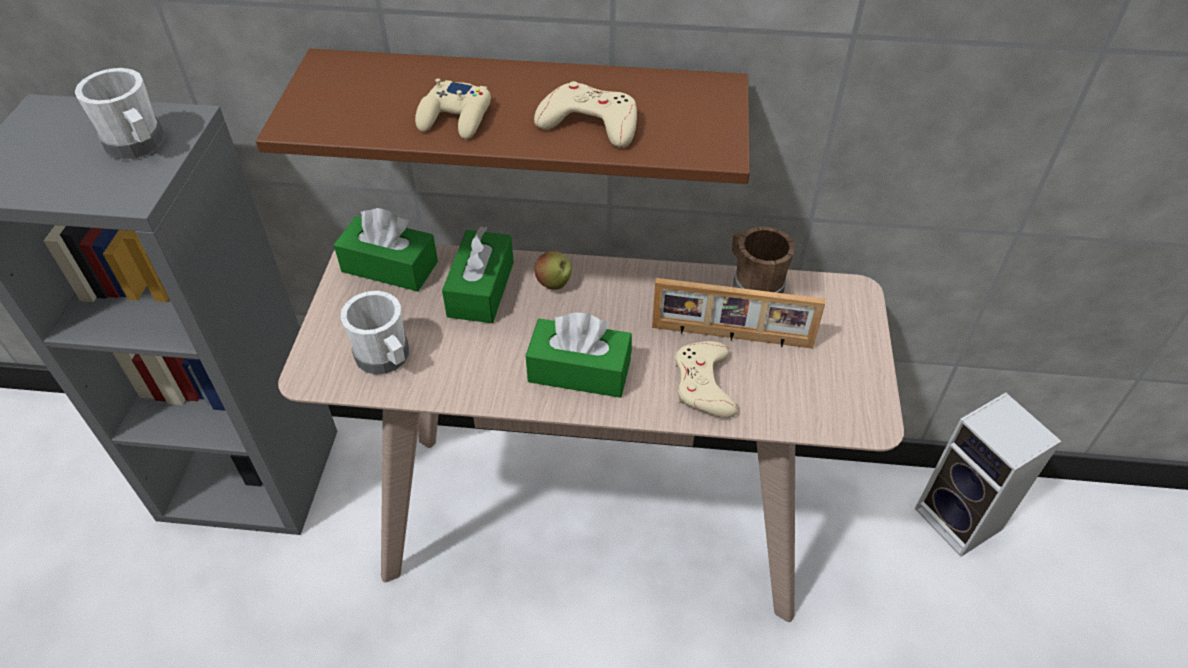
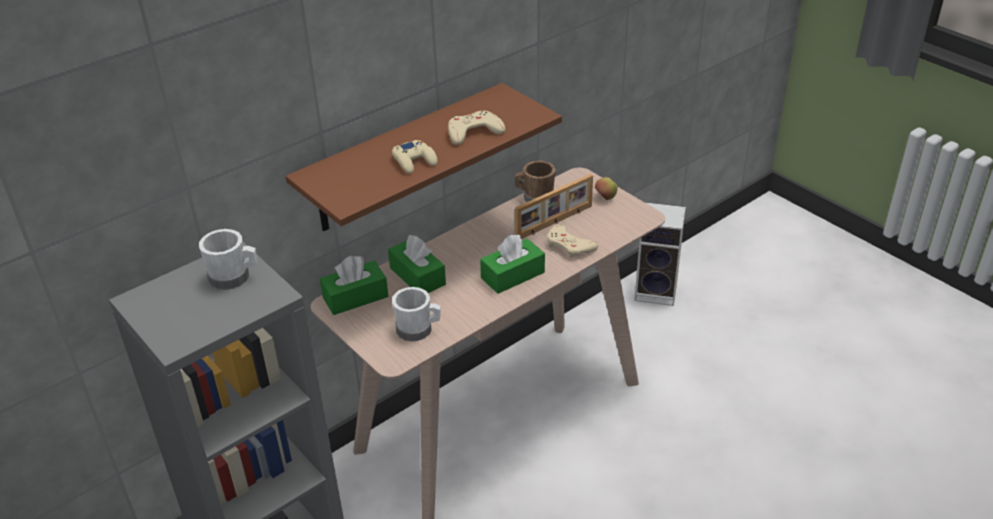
camera: 45 degrees left, 10 degrees down
(554, 284) = (448, 252): apple -> apple (605, 198)

